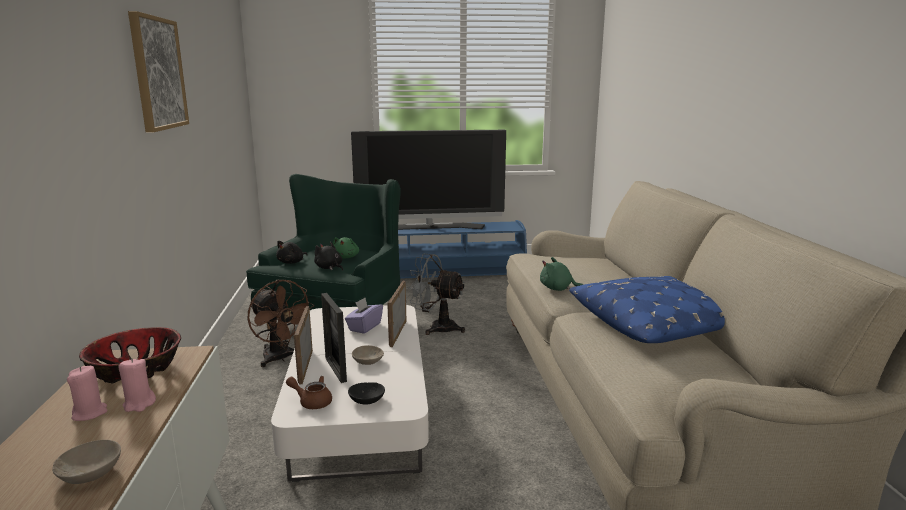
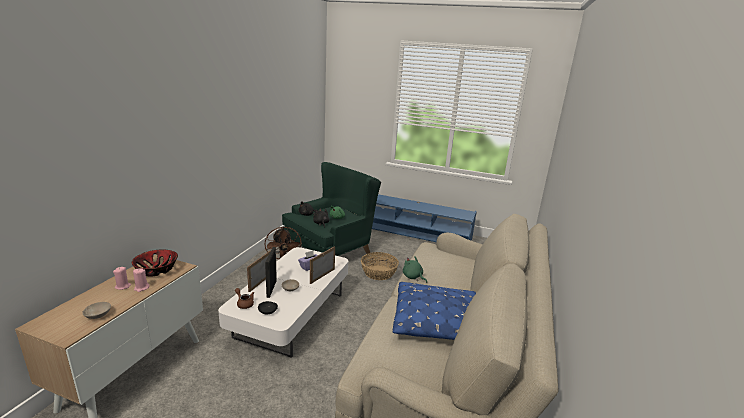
camera: 25 degrees right, 5 degrees up
(158, 73) = (231, 112): picture -> none
(430, 228) = (413, 205): television -> none
(437, 327) = (378, 273): grey fan -> basket

